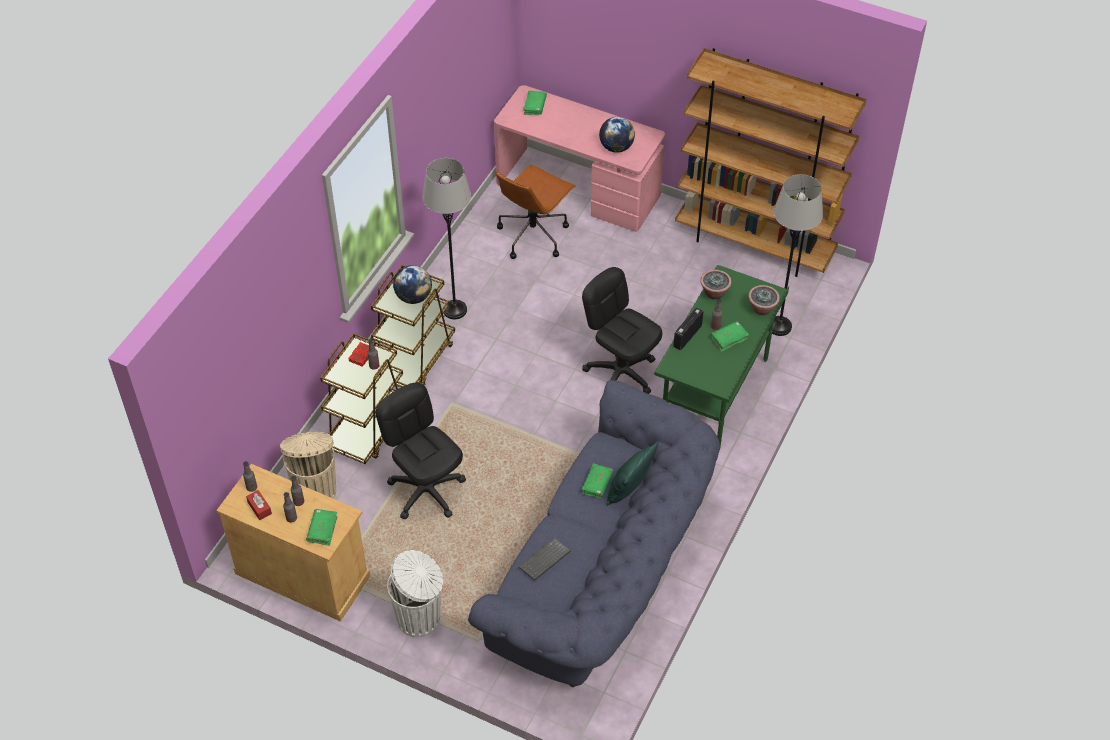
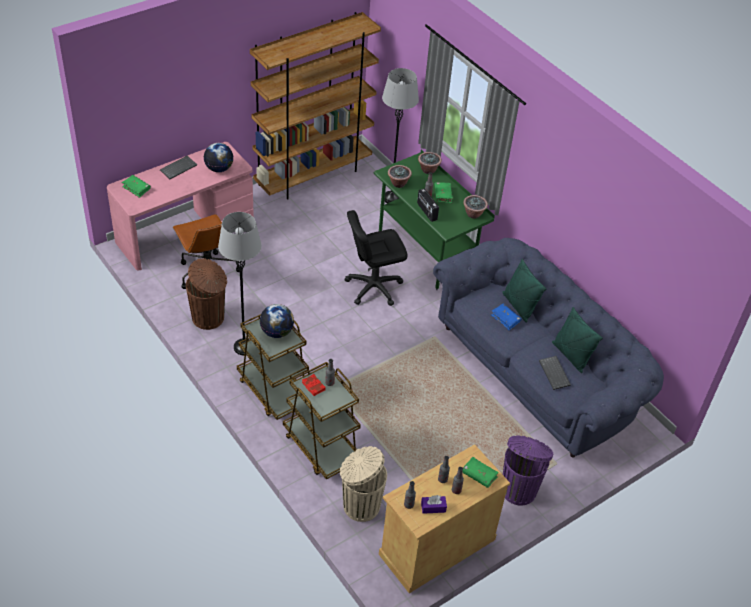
camera: 65 degrees left, 5 degrees down
(259, 508) = (433, 507): red tissue box -> purple tissue box
(420, 618) = (519, 489): white trash can -> purple trash can
(426, 490) = (405, 437): black office chair -> none
(474, 266) = (209, 318): none -> brown trash can
(585, 566) = (571, 355): none -> green pillow
(591, 119) = (178, 167): none -> keyboard
(597, 484) = (505, 319): green book -> blue book
(719, 378) = (473, 214): none -> potted plant

